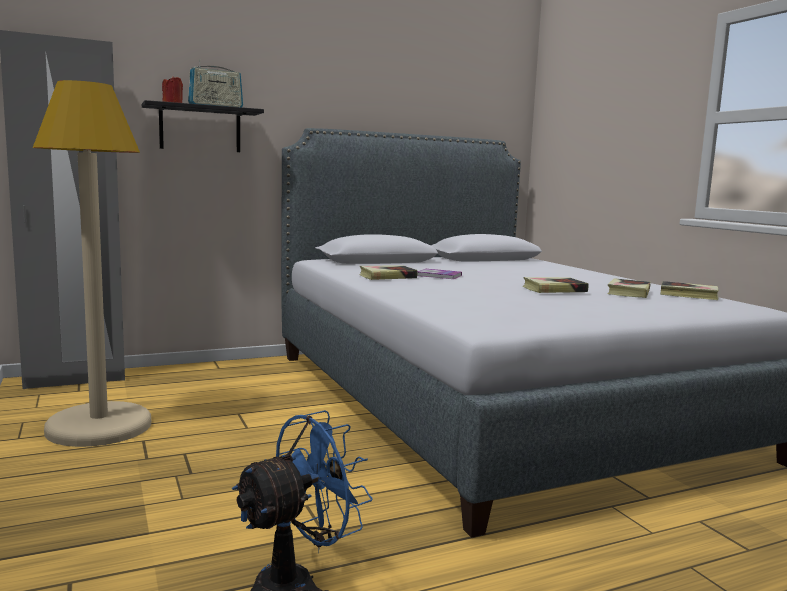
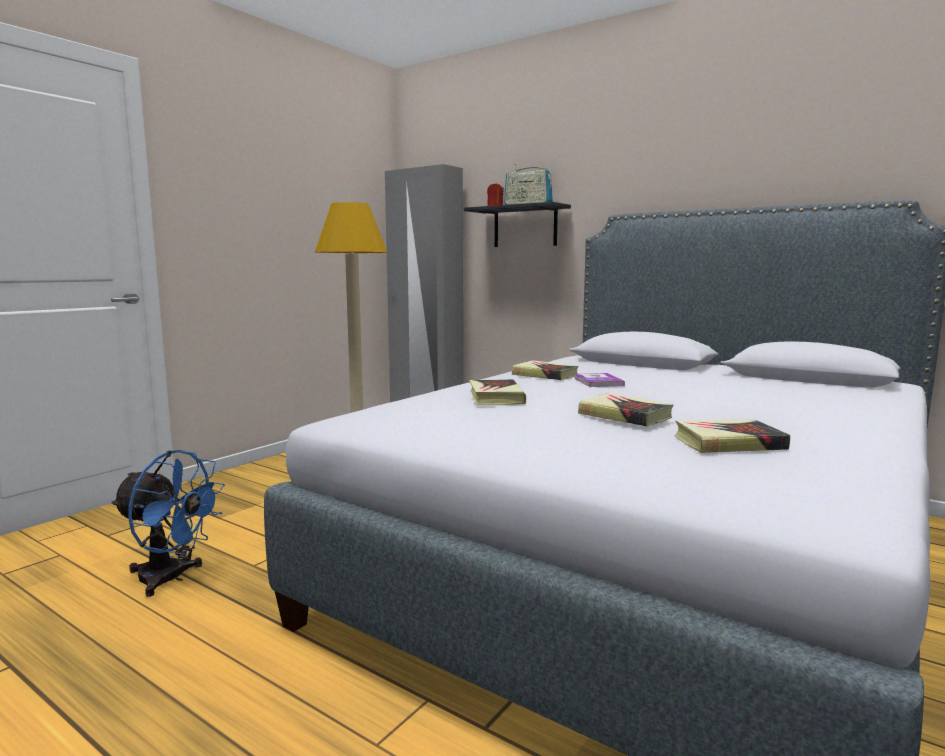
camera: 60 degrees right, 0 degrees up
(688, 295) = (825, 472): book -> book (495, 398)

